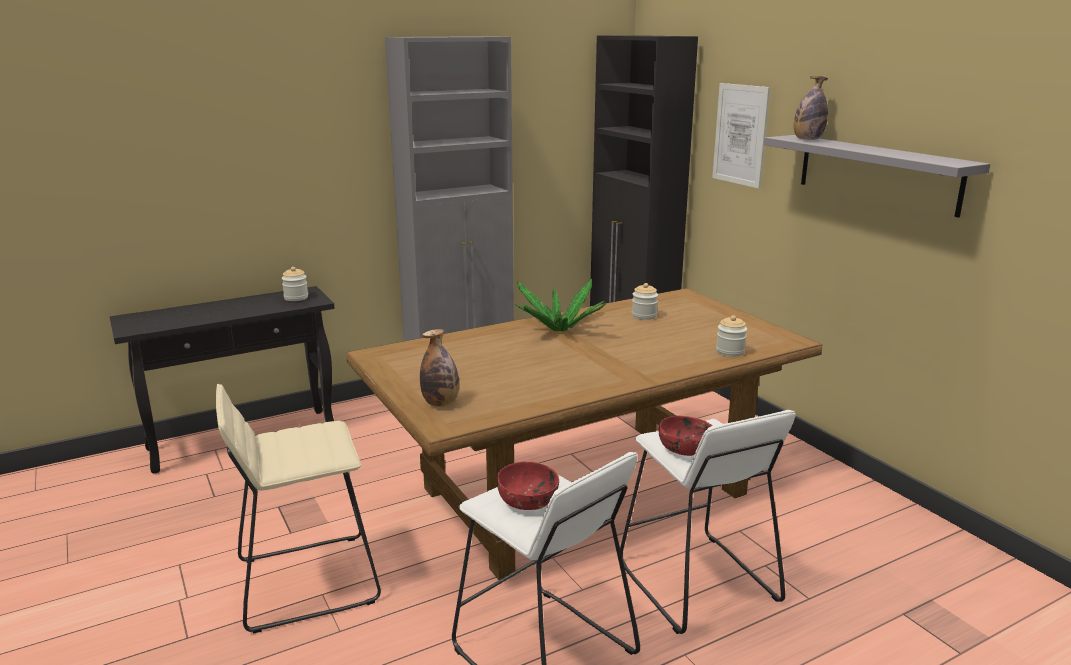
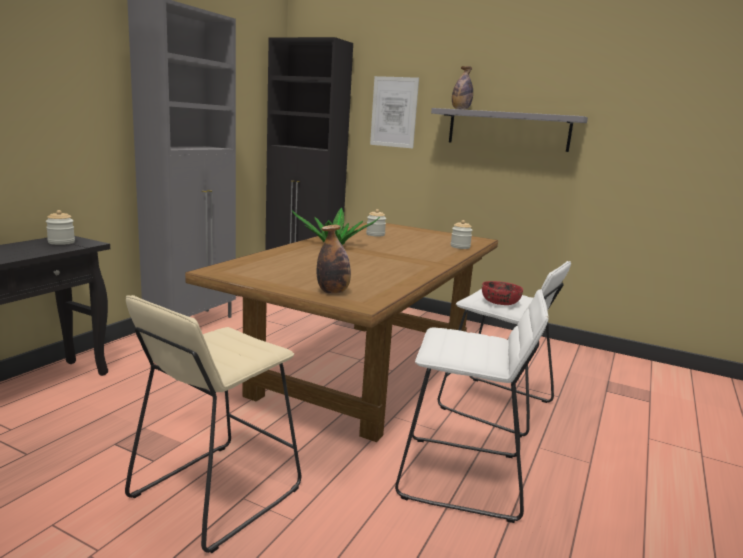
camera: 35 degrees left, 5 degrees down
(528, 501) = (464, 346): red bowl -> none

